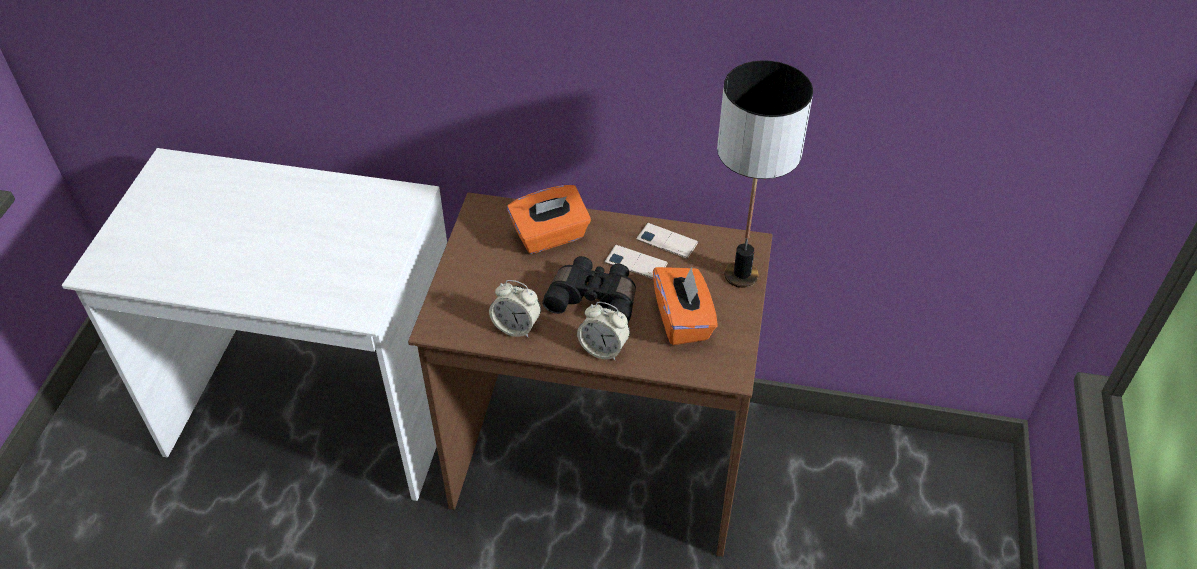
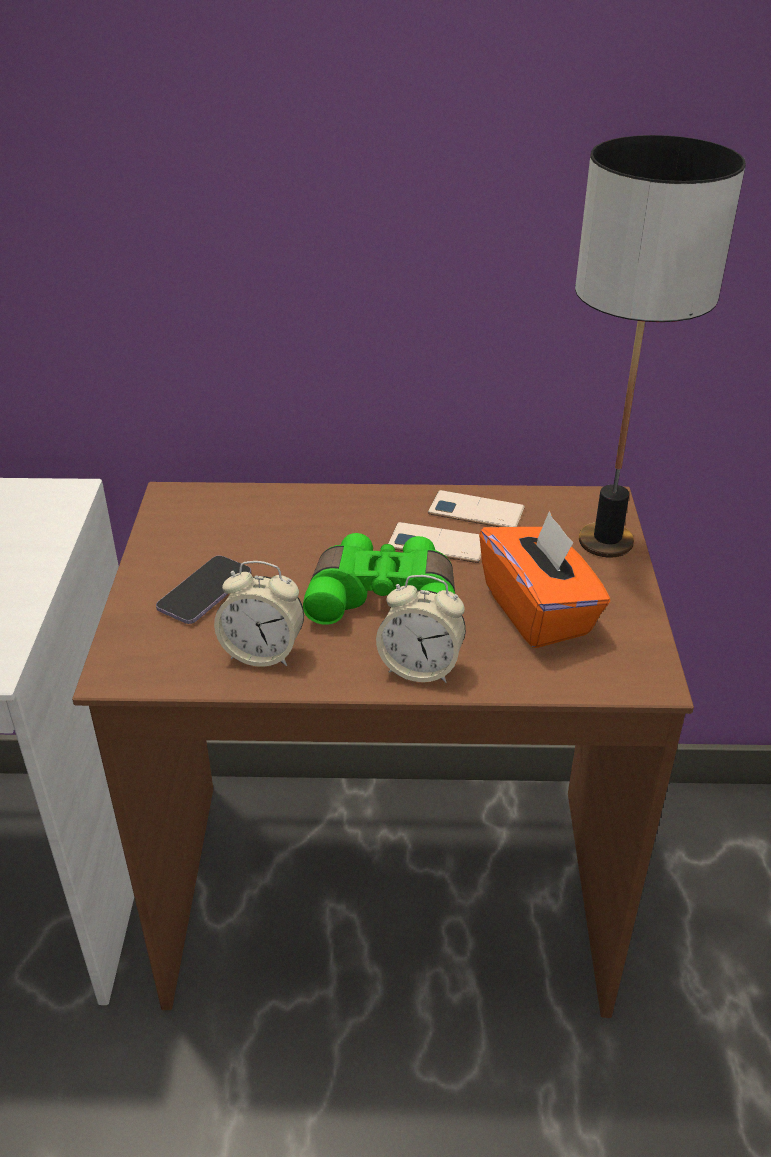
camera: 10 degrees left, 10 degrees down
(490, 280) = (205, 592): none -> phone
(550, 236) = (292, 523): orange tissue box -> none
(594, 298) = (384, 597): black binoculars -> green binoculars

